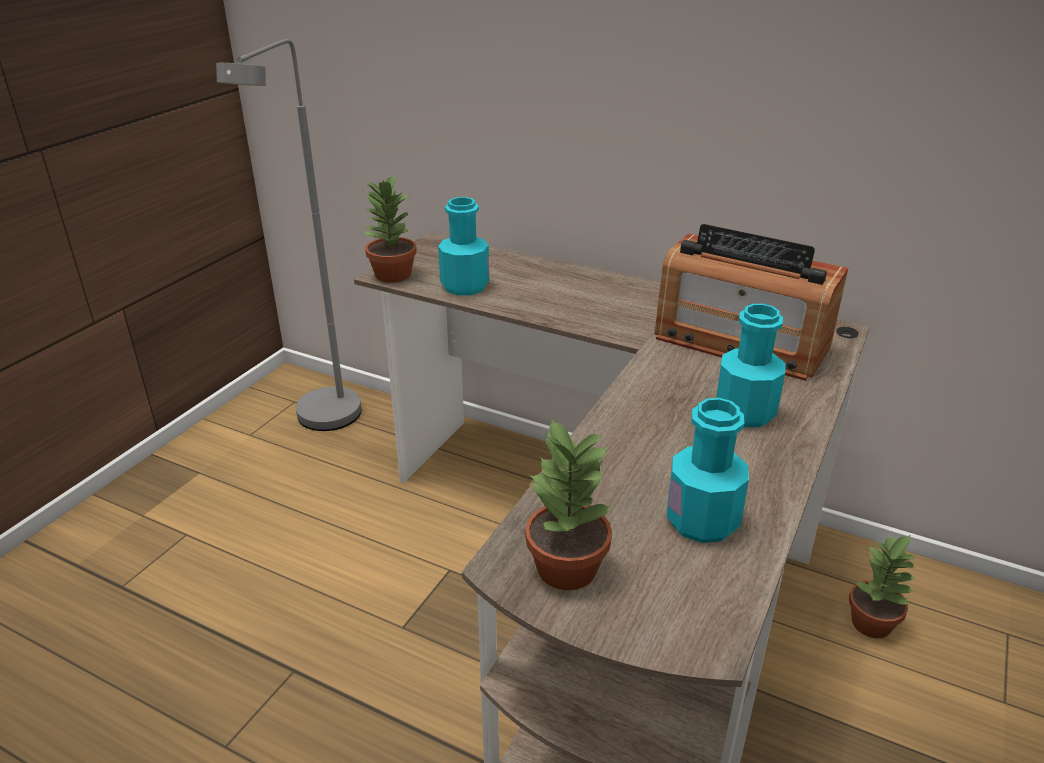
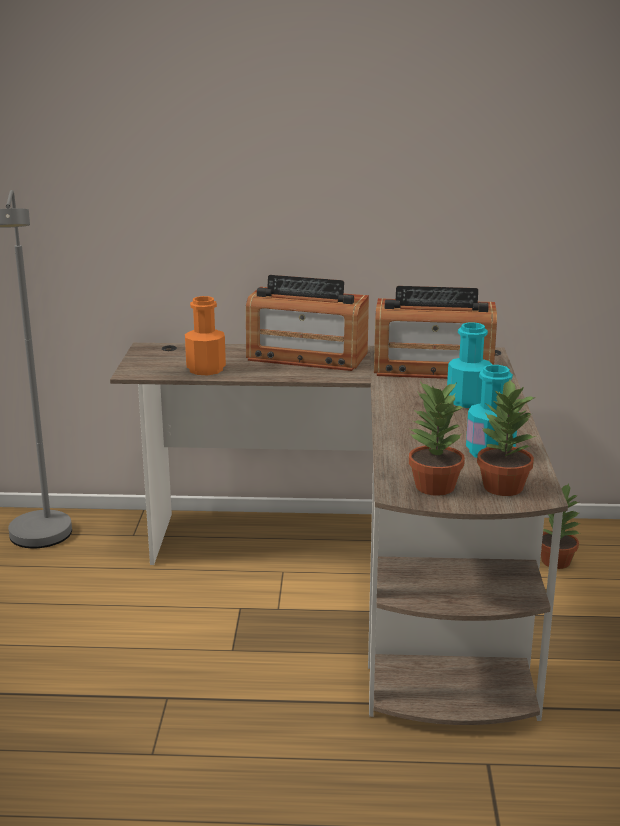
camera: 25 degrees left, 10 degrees down
(392, 275) = (139, 372): potted plant -> potted plant (502, 487)
(465, 286) = (206, 369): turquoise bottle -> orange bottle
(595, 290) = (306, 357): none -> radio

